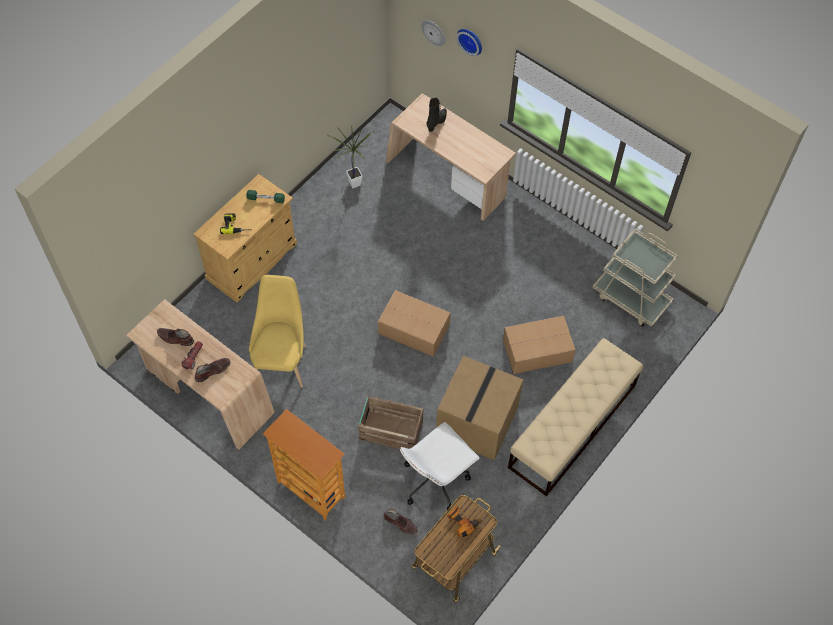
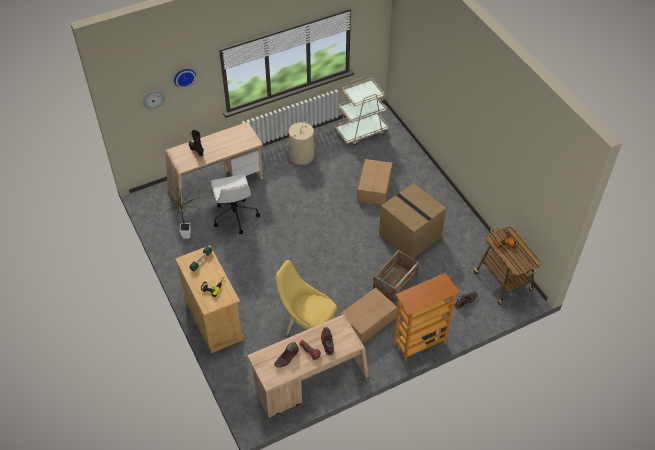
camera: 65 degrees left, 10 degrees down
(414, 330) = (325, 244): cardboard box -> cardboard box (368, 321)
(435, 480) = (442, 271): white office chair -> white office chair (235, 216)
(545, 247) = (302, 156): none -> beige laundry basket
(572, 426) = (435, 191): beige bench -> none

